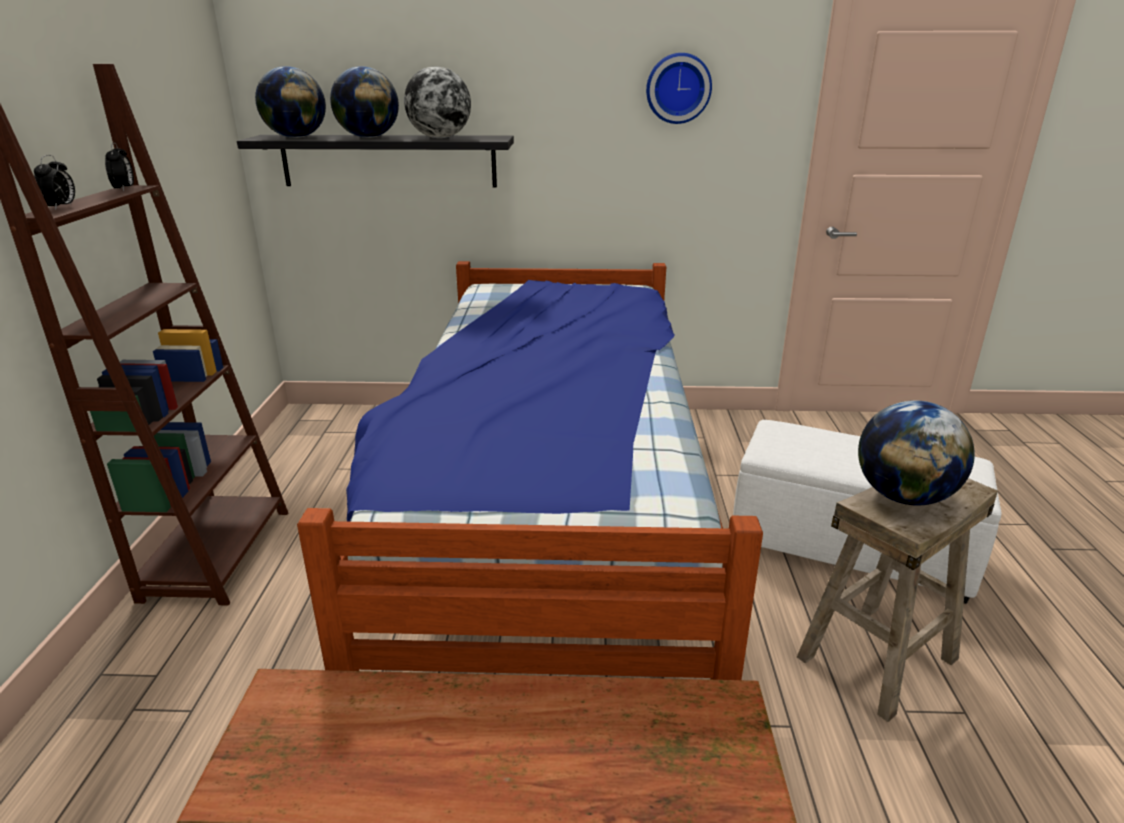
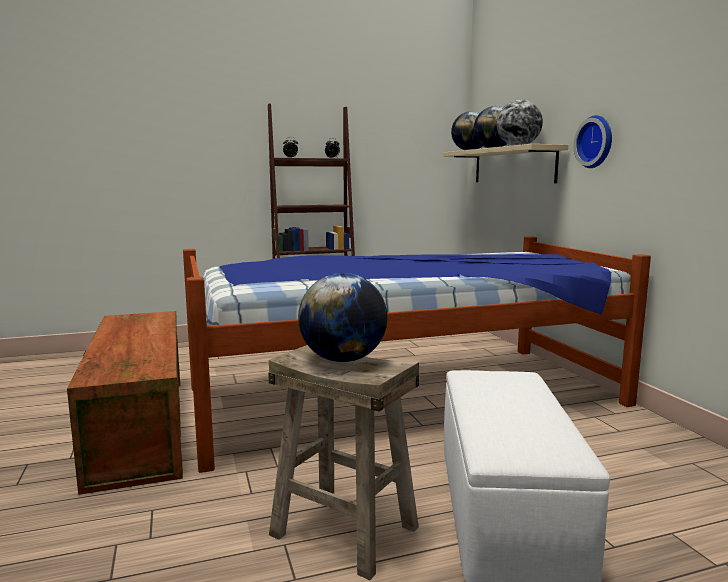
camera: 70 degrees right, 15 degrees down
(389, 161) = (513, 166): black shelf -> beige shelf
(678, 88) = (672, 92): wall clock -> wall clock (596, 142)

